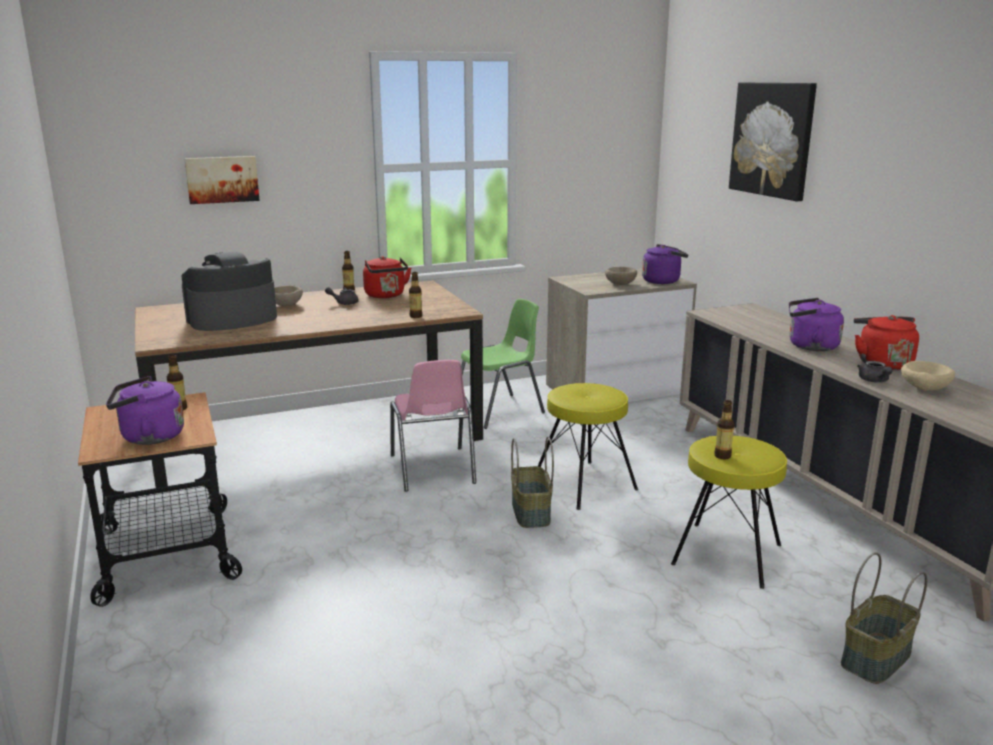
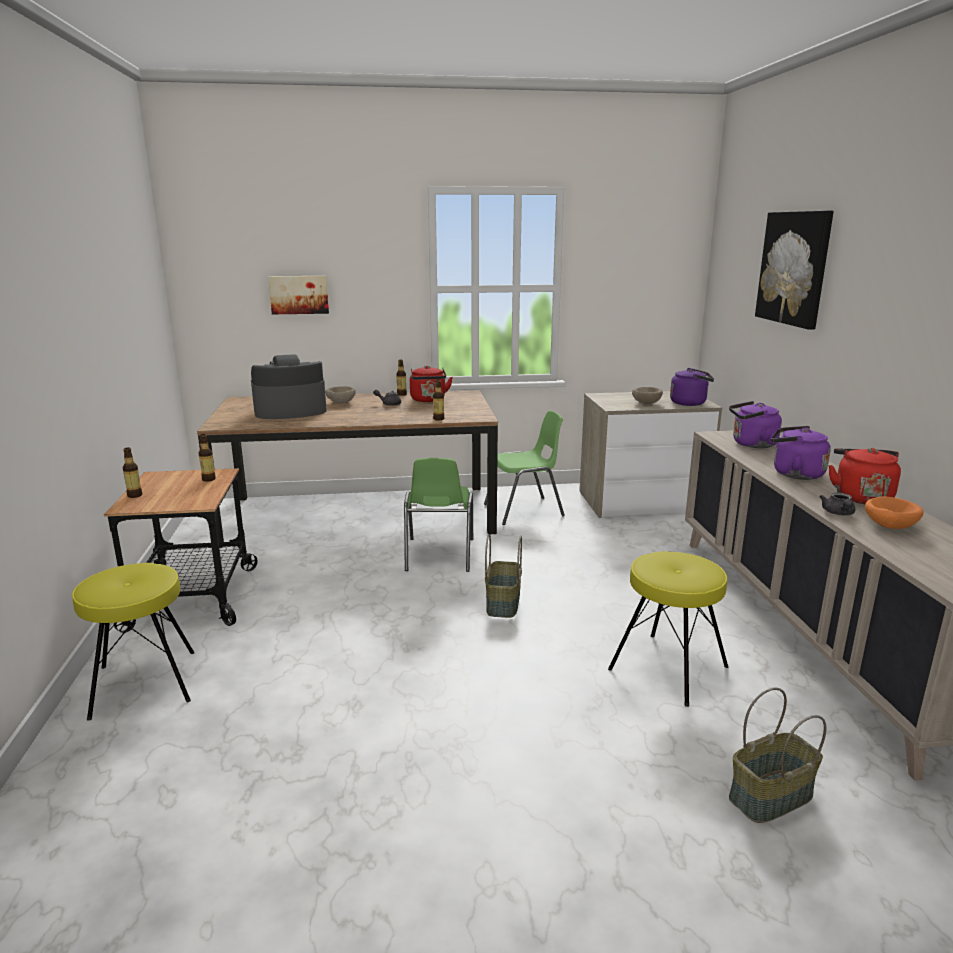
camera: 15 degrees right, 0 degrees up
(148, 437) = (168, 500): purple kettle -> purple kettle (751, 444)
(432, 470) = (438, 555): pink chair -> green chair
(583, 484) = (564, 584): yellow stool -> yellow stool (143, 683)
(722, 456) = (659, 571): bottle -> bottle (135, 495)
(923, 388) = (888, 526): beige bowl -> orange bowl

